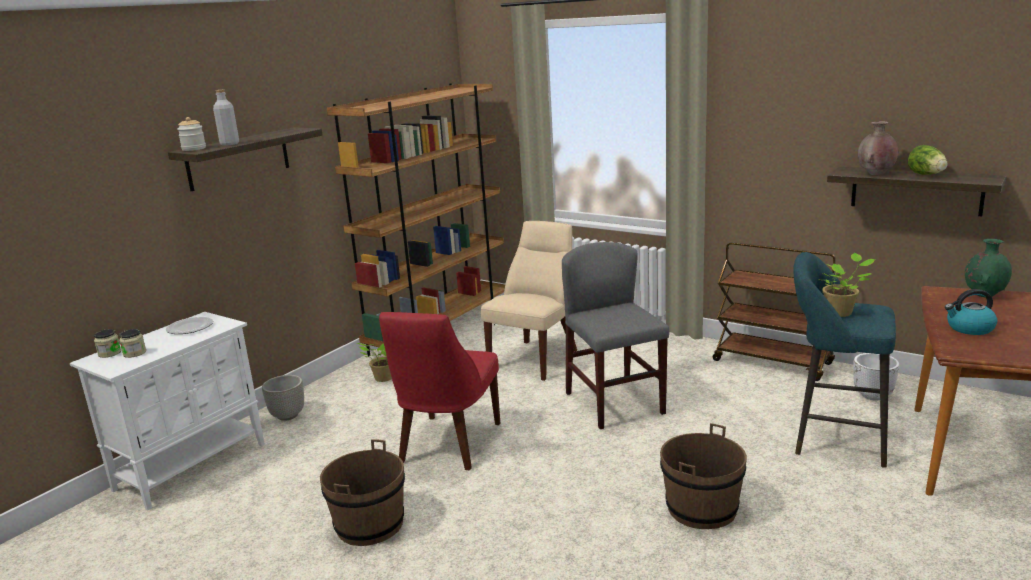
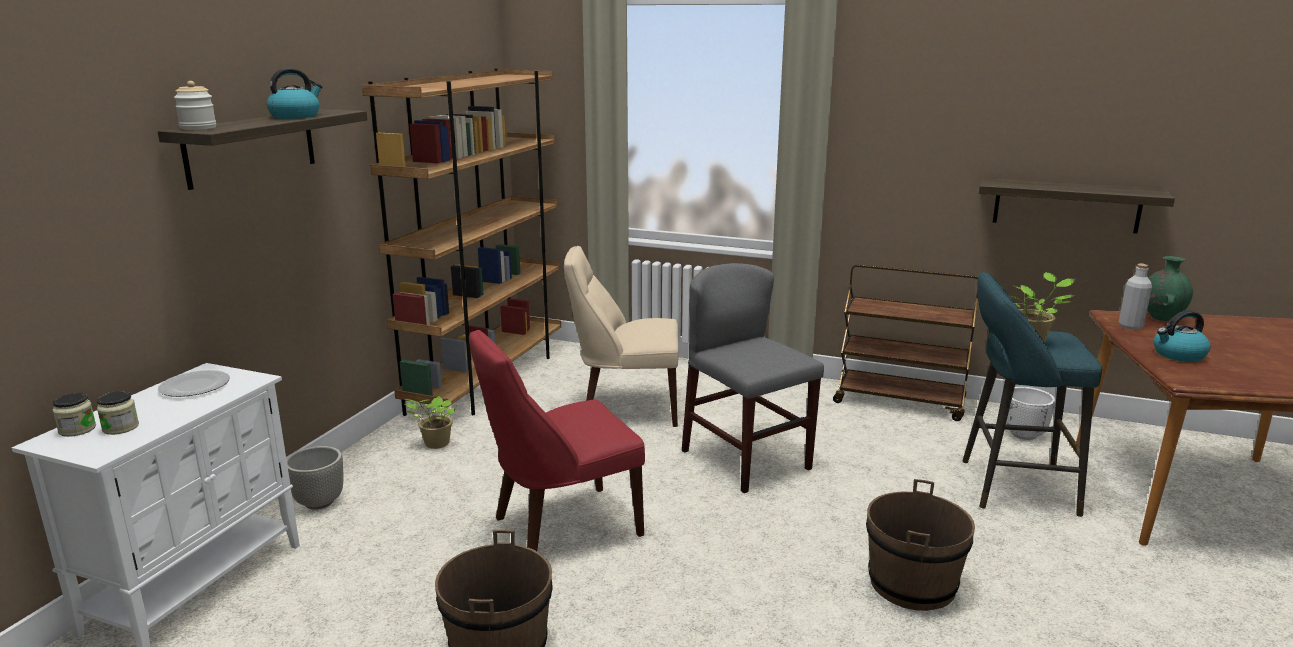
camera: 15 degrees left, 0 degrees up
(229, 144) = (249, 124): grey bottle -> grey bottle (1130, 326)
(267, 135) = (296, 116): none -> kettle
(447, 445) = (560, 527): red chair -> red chair turned 60 degrees clockwise
(536, 358) = (625, 409): beige chair -> beige chair turned 105 degrees counterclockwise
(876, 174) = (1031, 185): brown vase -> none
(927, 175) = (1086, 187): lettuce -> none

